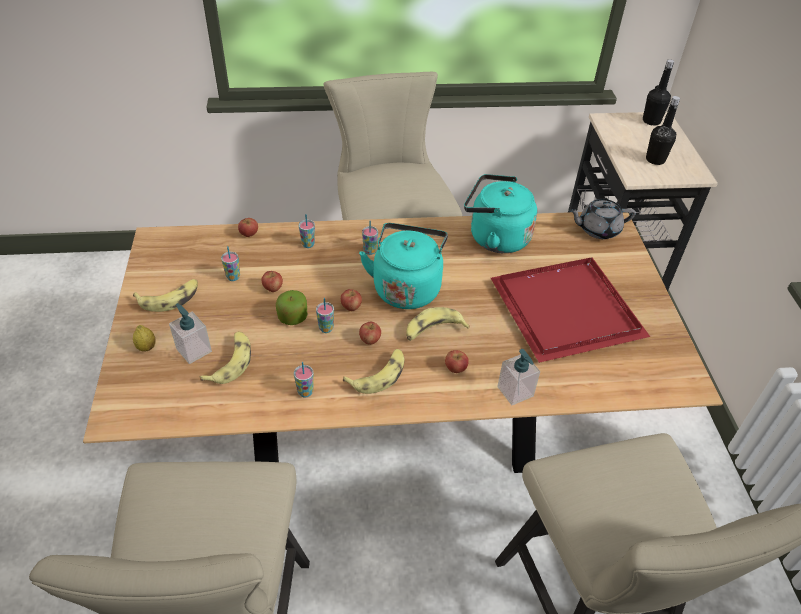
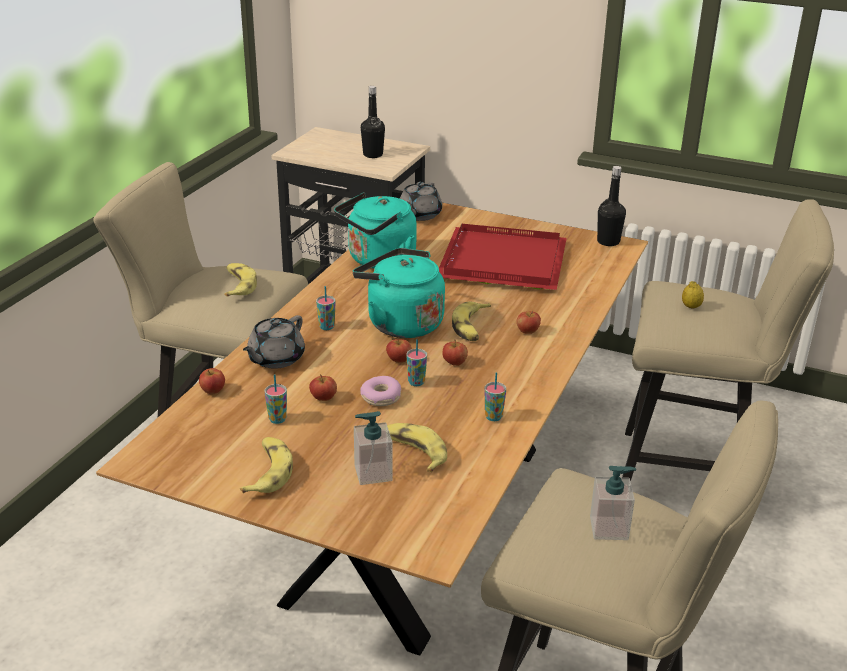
camera: 60 degrees left, 15 degrees down
(146, 347) = (337, 506): lemon -> lemon (691, 307)
(293, 317) = (381, 397): apple -> donut
(308, 244) = (275, 359): cup -> grey teapot
(379, 375) = (504, 371): banana -> banana (238, 285)
(515, 391) = (576, 313): soap dispenser -> soap dispenser (609, 528)
(651, 121) = (319, 137): black bottle -> black bottle (608, 242)

